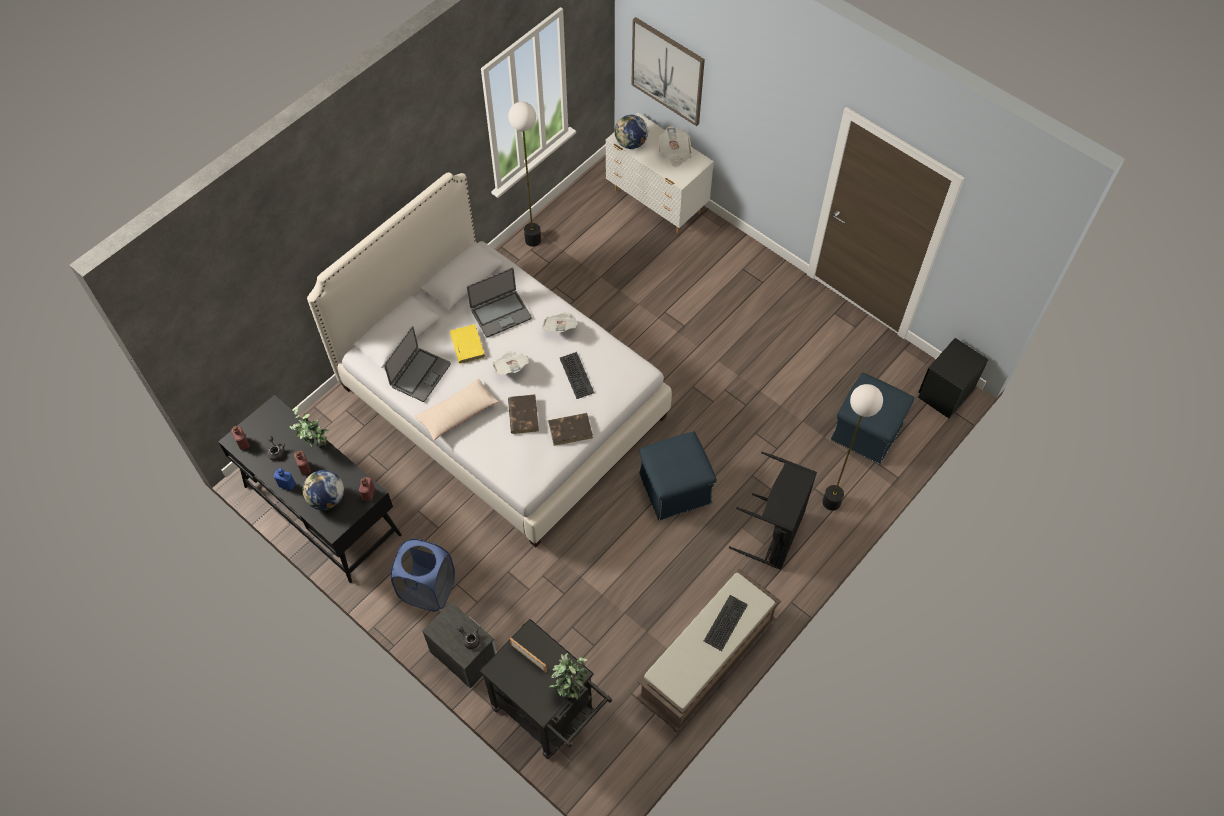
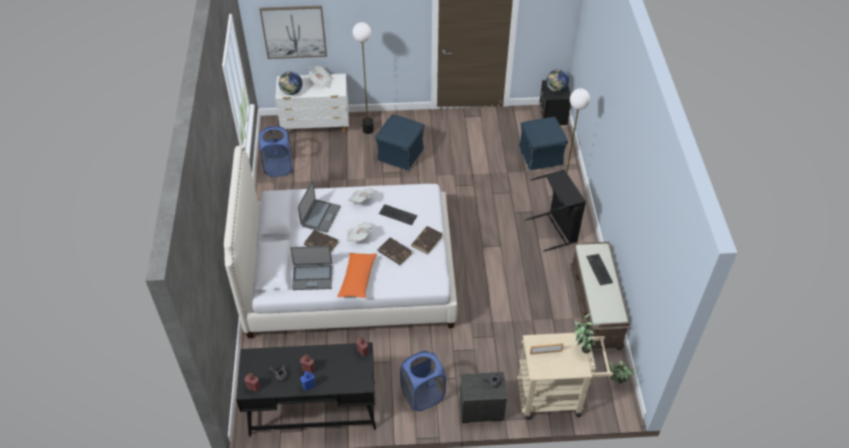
camera: 45 degrees left, 10 degrees down
(316, 445) = (300, 353): potted plant -> potted plant (617, 384)
(327, 499) = (342, 373): globe -> globe (556, 89)
(420, 375) = (312, 277): laptop -> laptop turned 105 degrees clockwise
(457, 413) = (357, 279): beige pillow -> orange pillow
(467, 345) = (321, 244): yellow book -> brown book
(533, 240) = (269, 188): floor lamp -> floor lamp (368, 129)
(549, 714) = (556, 396): black cart -> beige cart
(567, 222) = (278, 167): none -> blue laundry basket
(674, 489) = (486, 246): blue ottoman -> blue ottoman (400, 155)

